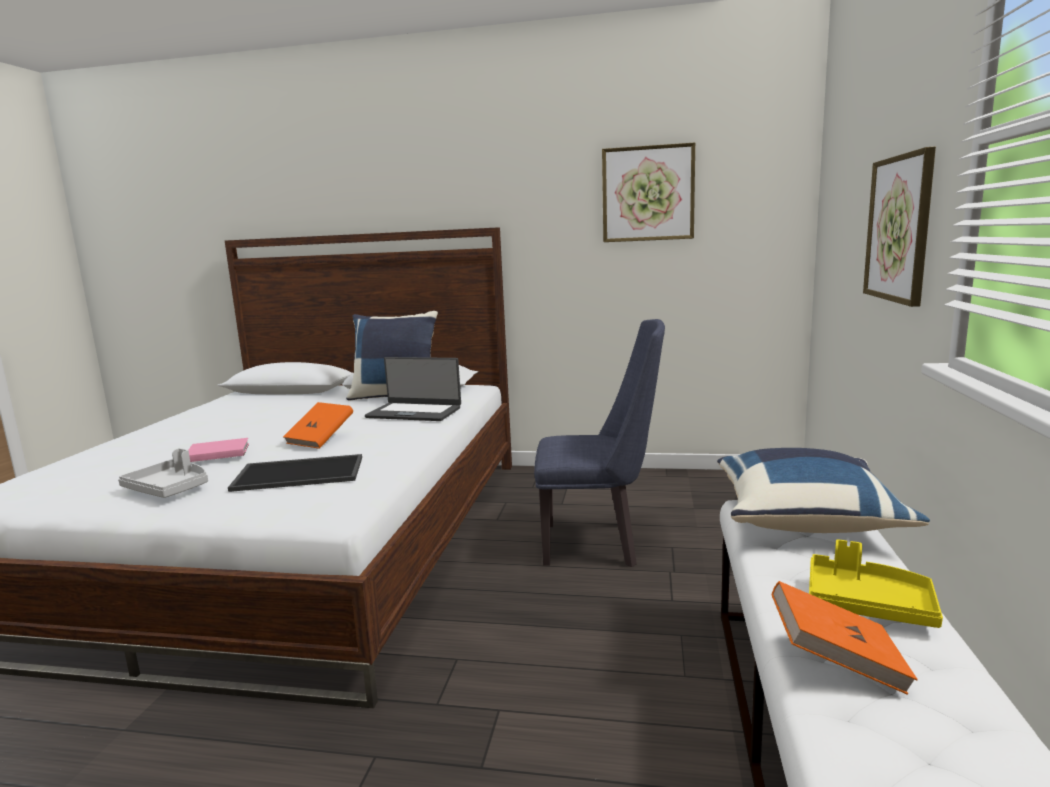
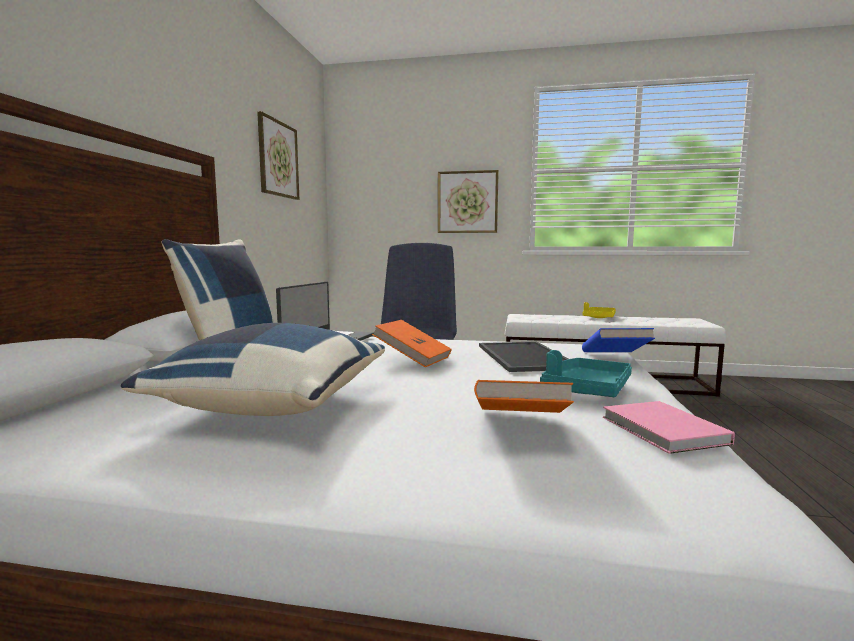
camera: 90 degrees left, 5 degrees down
(170, 489) = (586, 389): grey tray -> turquoise tray
(216, 452) = (461, 386): pink book -> pink book (664, 431)
(261, 512) = (614, 358): none -> blue book
(805, 519) = (530, 317): blue pillow -> blue pillow (273, 405)
(836, 661) = (637, 321): orange book -> orange book (520, 426)

